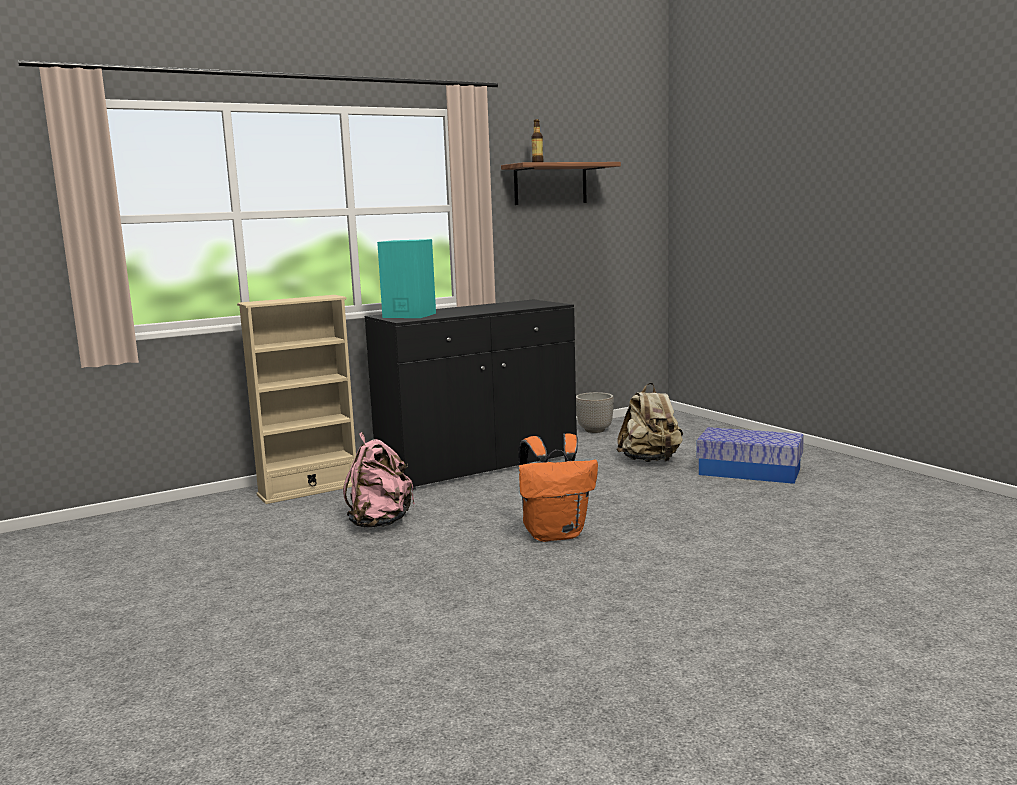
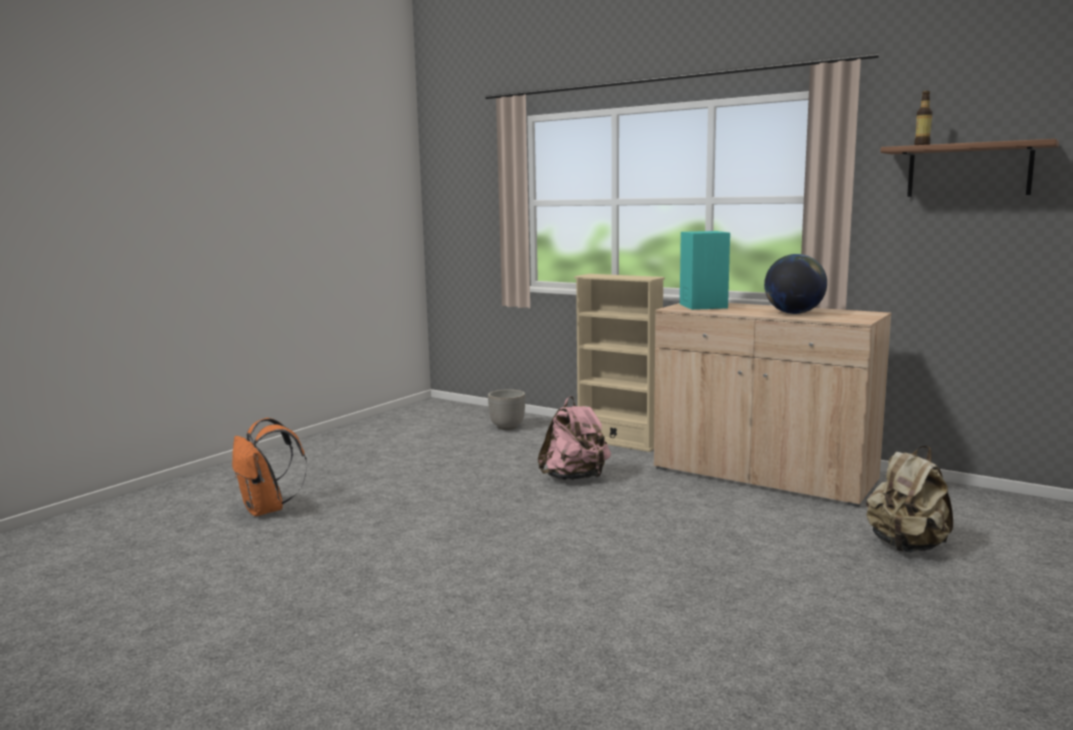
camera: 65 degrees right, 0 degrees up
(478, 464) = (762, 475): black cabinet -> beige cabinet
(496, 308) = (793, 313): none -> globe
(555, 534) = (616, 543): orange backpack -> orange backpack (267, 509)
(595, 430) = (974, 499): planter -> planter (507, 427)
(749, 472) = (966, 612): storage box -> none

